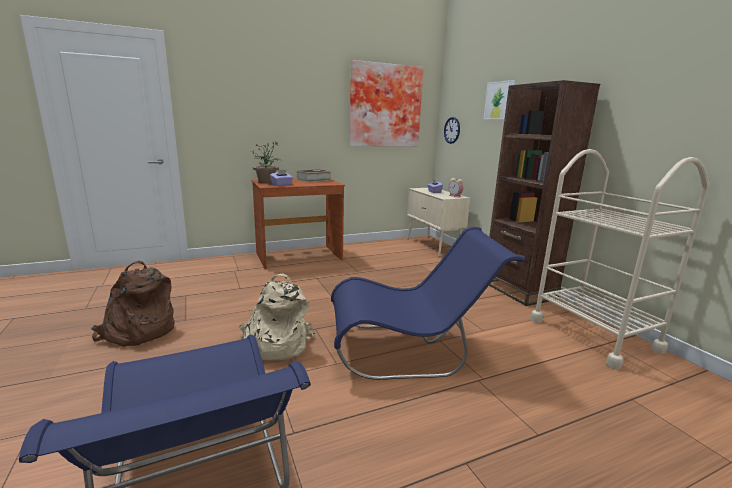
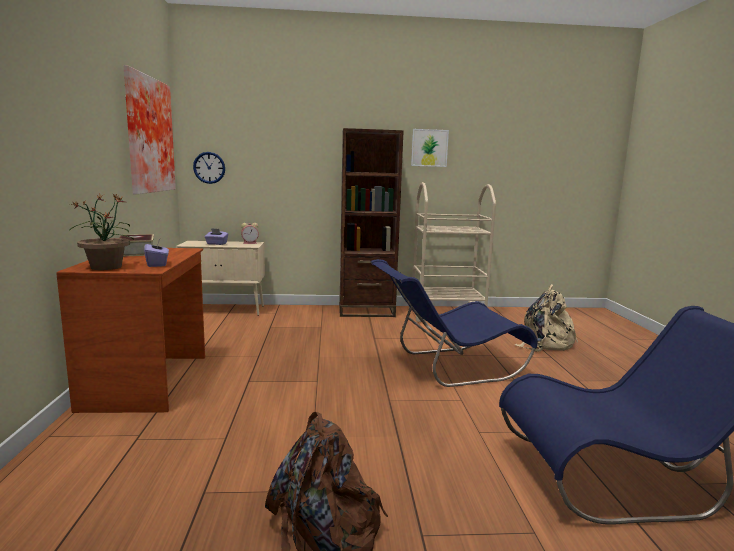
camera: 70 degrees left, 5 degrees down
(275, 344) = (414, 425): beige backpack -> beige backpack (545, 343)
(410, 349) = (447, 367): blue chair -> blue chair turned 120 degrees counterclockwise
(499, 100) = (285, 138): picture -> picture (429, 148)

